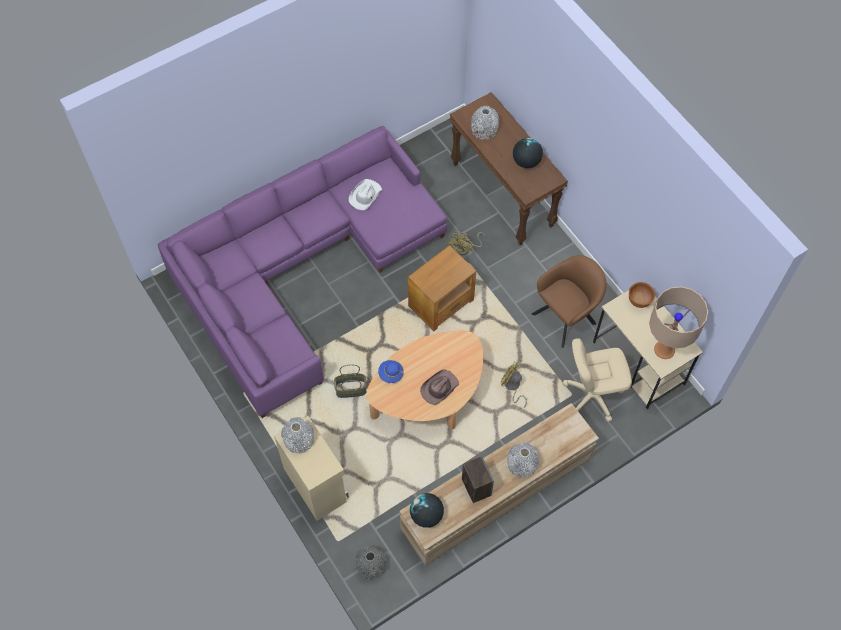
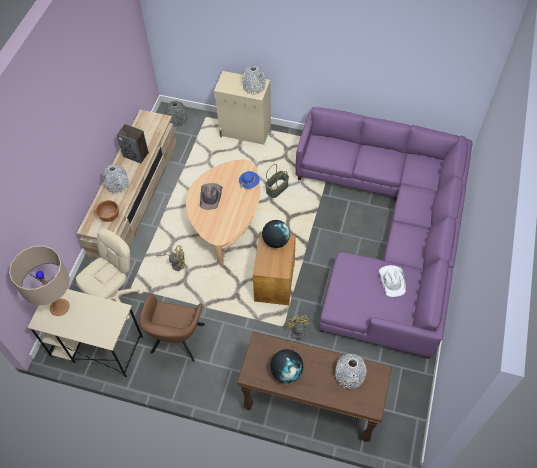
camera: 140 degrees right, 5 degrees down
(426, 515) = (153, 123): globe -> globe (276, 241)
(639, 301) = (104, 331): brown bowl -> brown bowl (109, 216)

